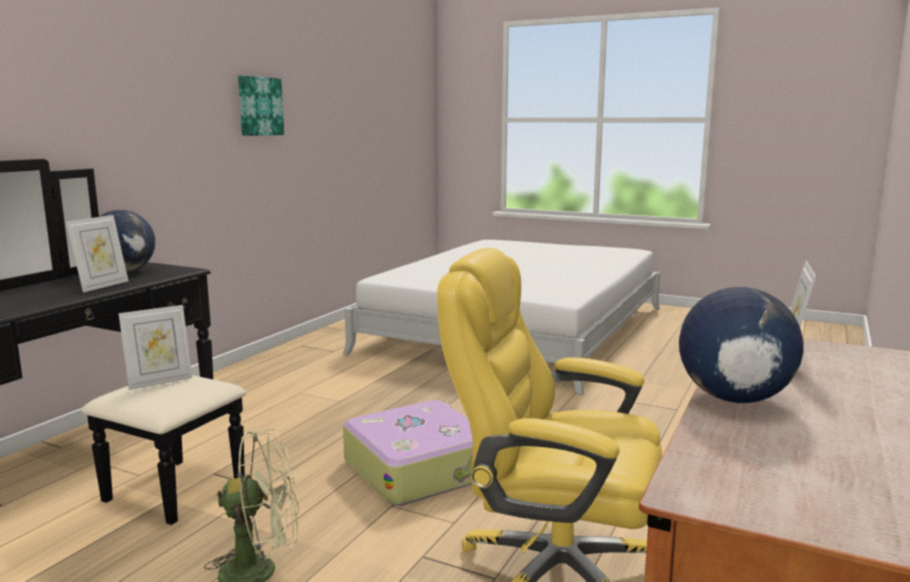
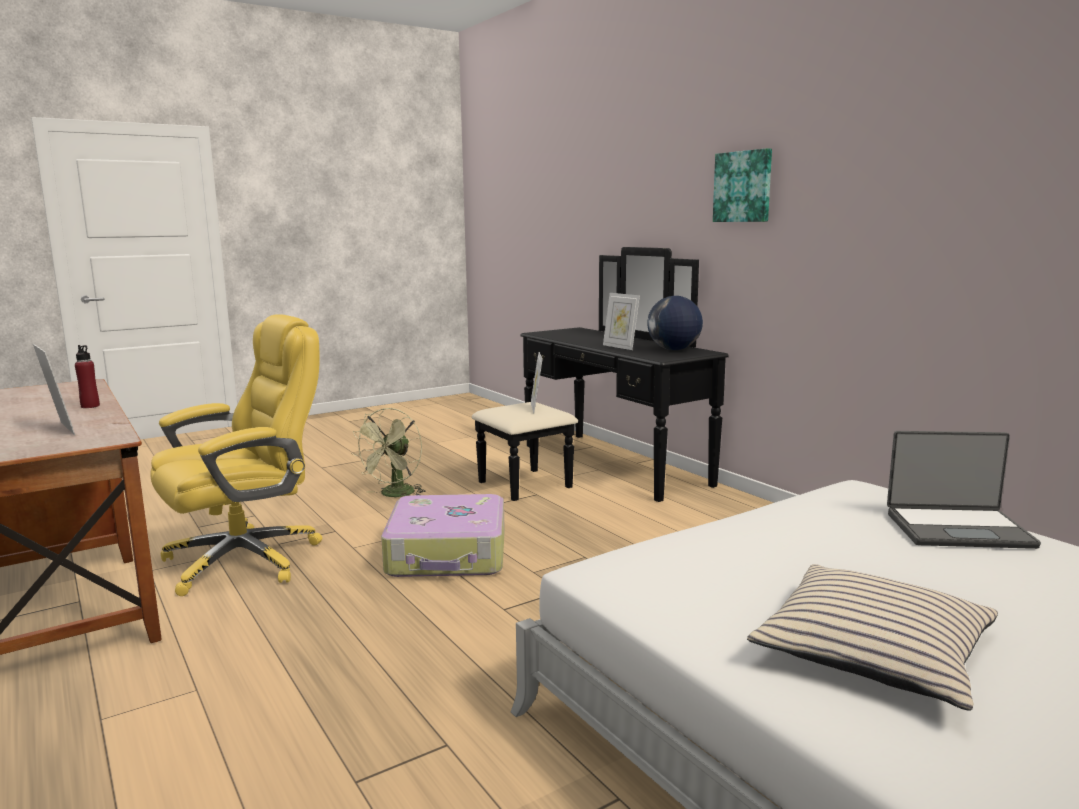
camera: 120 degrees right, 0 degrees up
(259, 106) = (926, 193): picture -> picture (743, 186)
(426, 267) = (957, 529): none -> laptop
(557, 272) = (874, 652): none -> beige pillow
(733, 398) = (90, 406): globe -> red bottle

